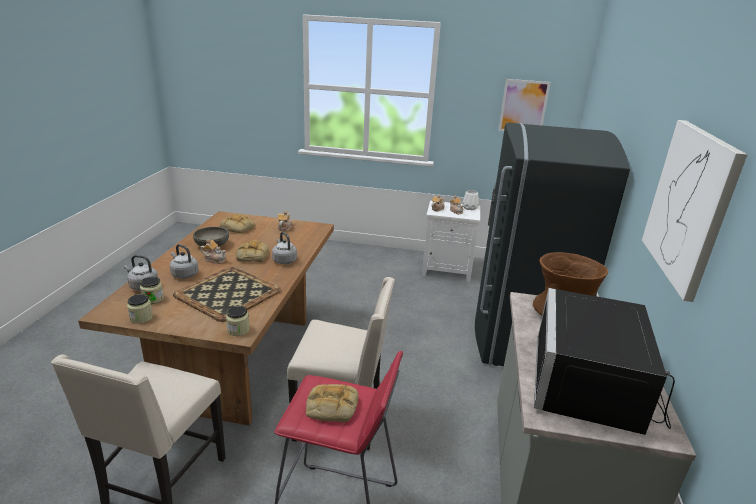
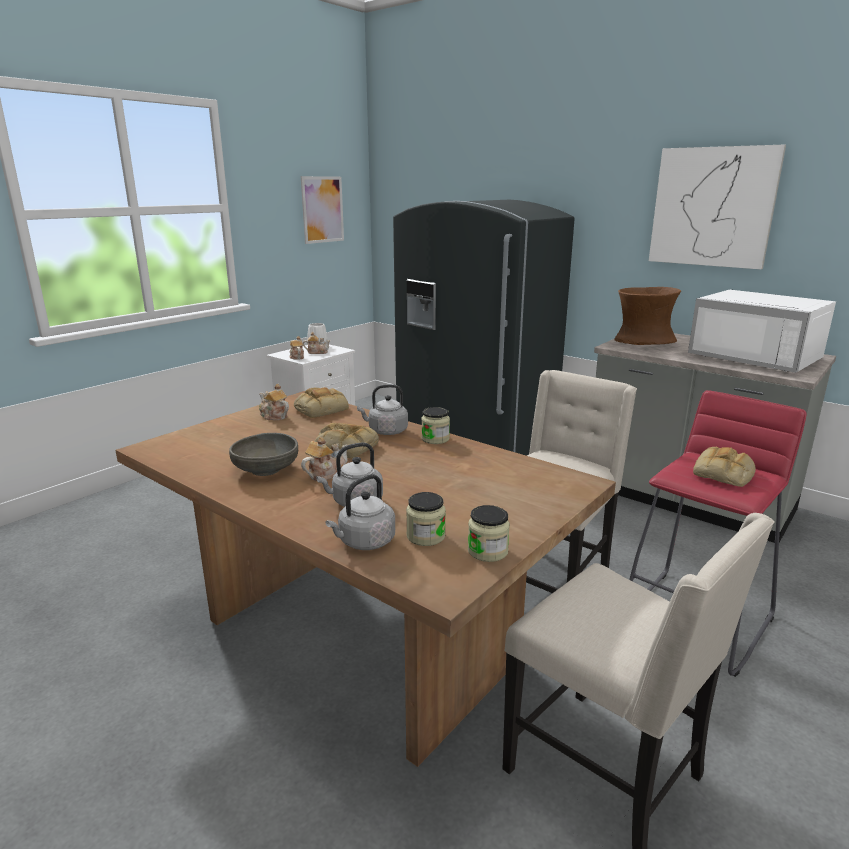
camera: 60 degrees left, 5 degrees down
(229, 293) = (456, 476): tray -> none
(238, 227) = (222, 443): bread -> bread (321, 409)
(238, 330) = (570, 483): jar -> jar (435, 439)
(595, 387) = (758, 357): black microwave -> white microwave

